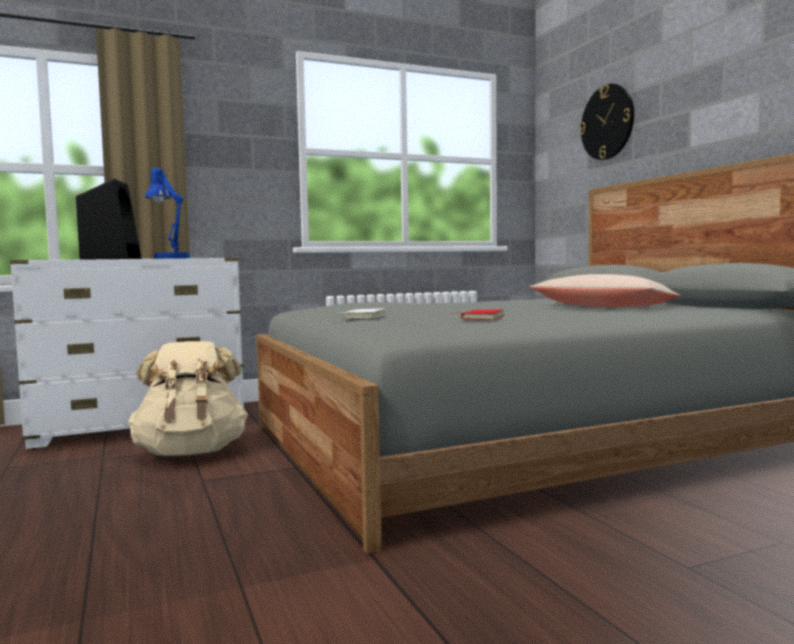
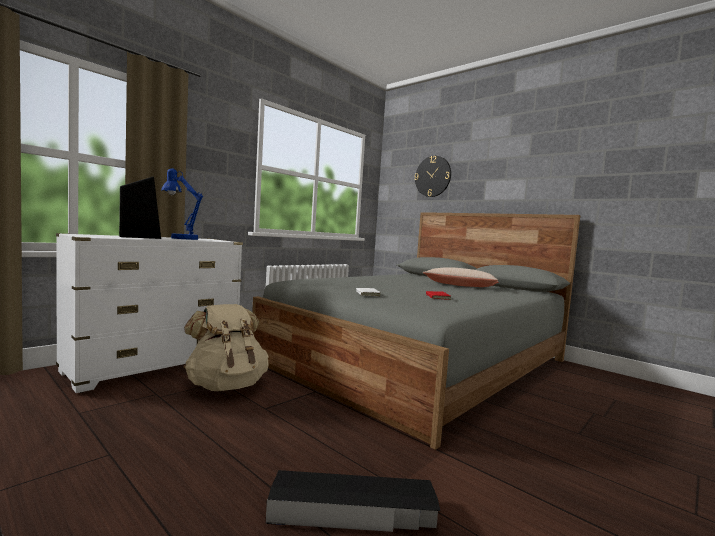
camera: 25 degrees left, 0 degrees up
(145, 602) = (353, 511): none -> black storage box

